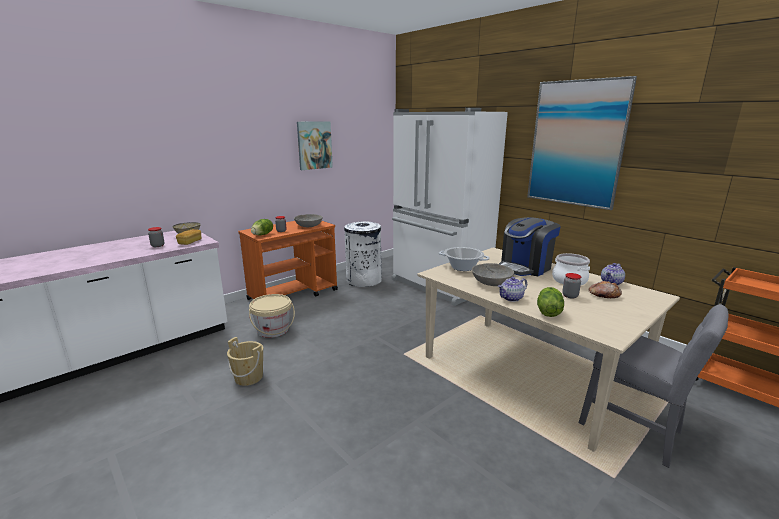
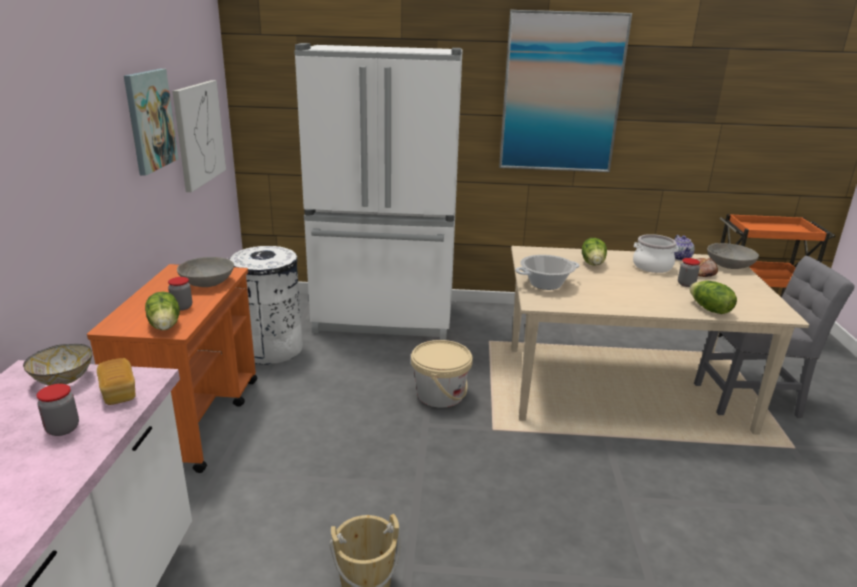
camera: 45 degrees left, 5 degrees up
(273, 330) = (268, 493): beige bucket -> beige bucket (440, 394)
(359, 158) = (198, 134): none -> picture
(491, 282) = (607, 293): grey bowl -> grey bowl (729, 265)
(511, 298) = (659, 306): teapot -> none
(525, 267) = (593, 263): coffee machine -> lettuce

